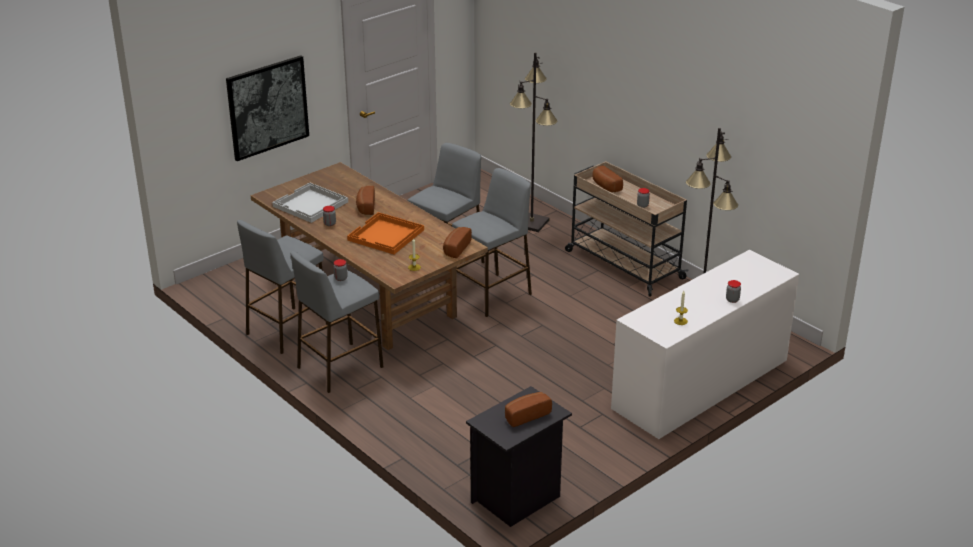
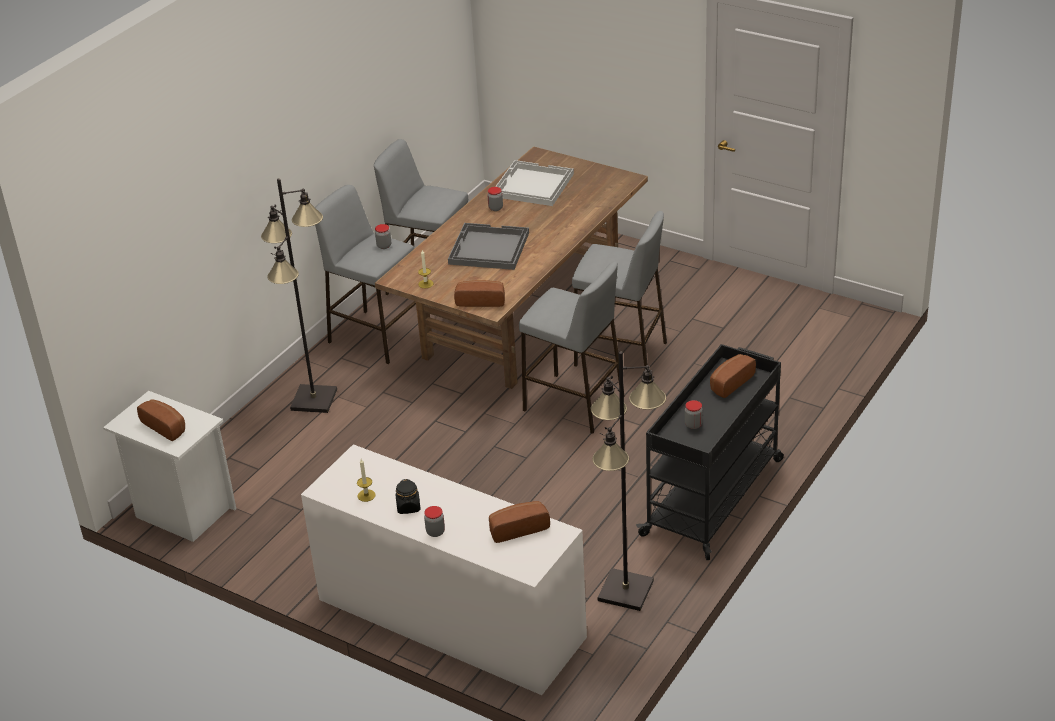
camera: 75 degrees right, 5 degrees up
(267, 107) = (599, 68): picture -> none
(365, 207) = (546, 219): bread -> bread (517, 528)
(386, 235) = (488, 249): orange tray -> grey tray
(517, 499) = (182, 512): black nightstand -> white nightstand
(532, 223) = (773, 395): black floor lamp -> black floor lamp (314, 400)
(623, 264) = (714, 496): beige cart -> black cart
(701, 306) = (408, 507): none -> black jar

